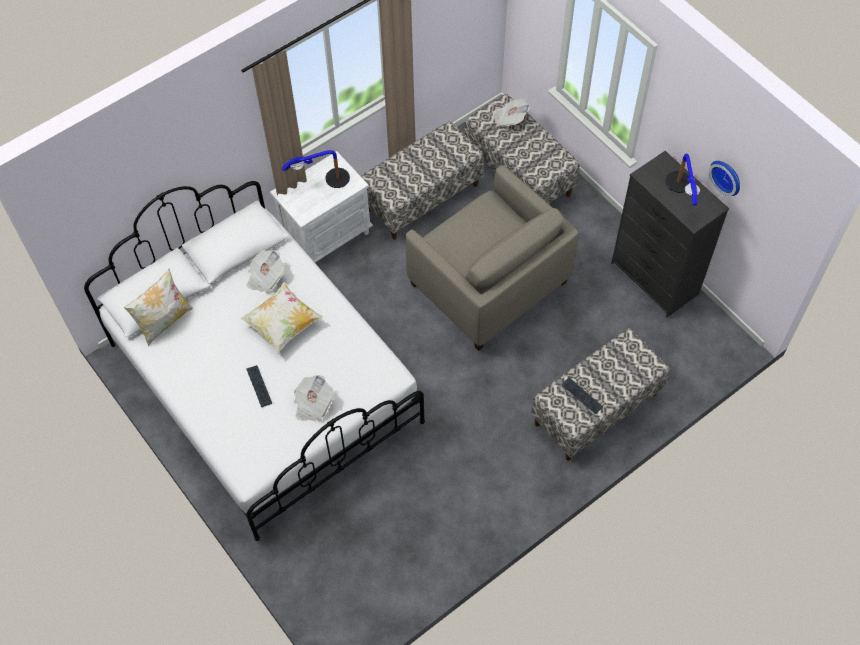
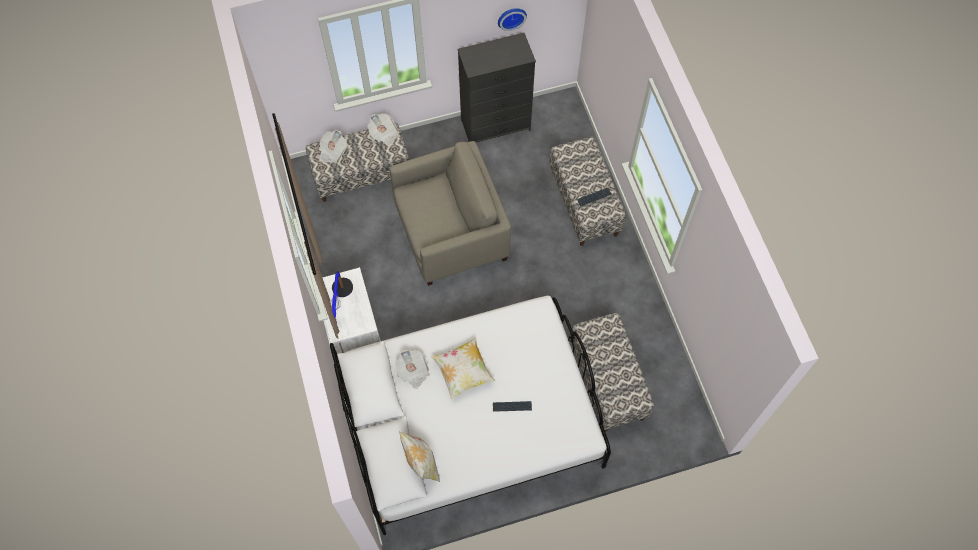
camera: 70 degrees left, 5 degrees up
(313, 404) = (543, 372): newspaper -> newspaper (384, 134)
(422, 197) = (350, 249): bench -> bench (607, 381)
(680, 194) = (499, 55): table lamp -> none

